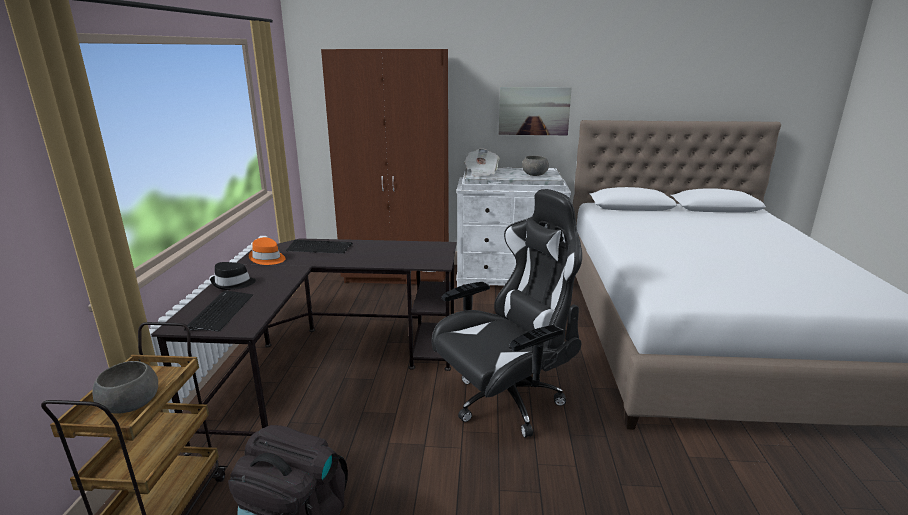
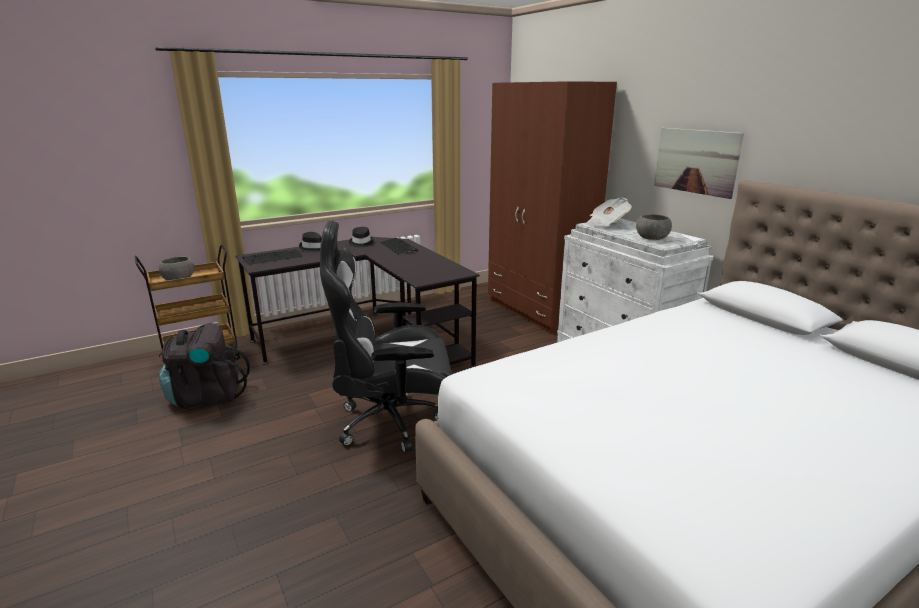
camera: 55 degrees right, 0 degrees up
(267, 258) = (361, 243): orange hat -> black hat
(502, 404) = (396, 422): black office chair -> black office chair turned 150 degrees clockwise

